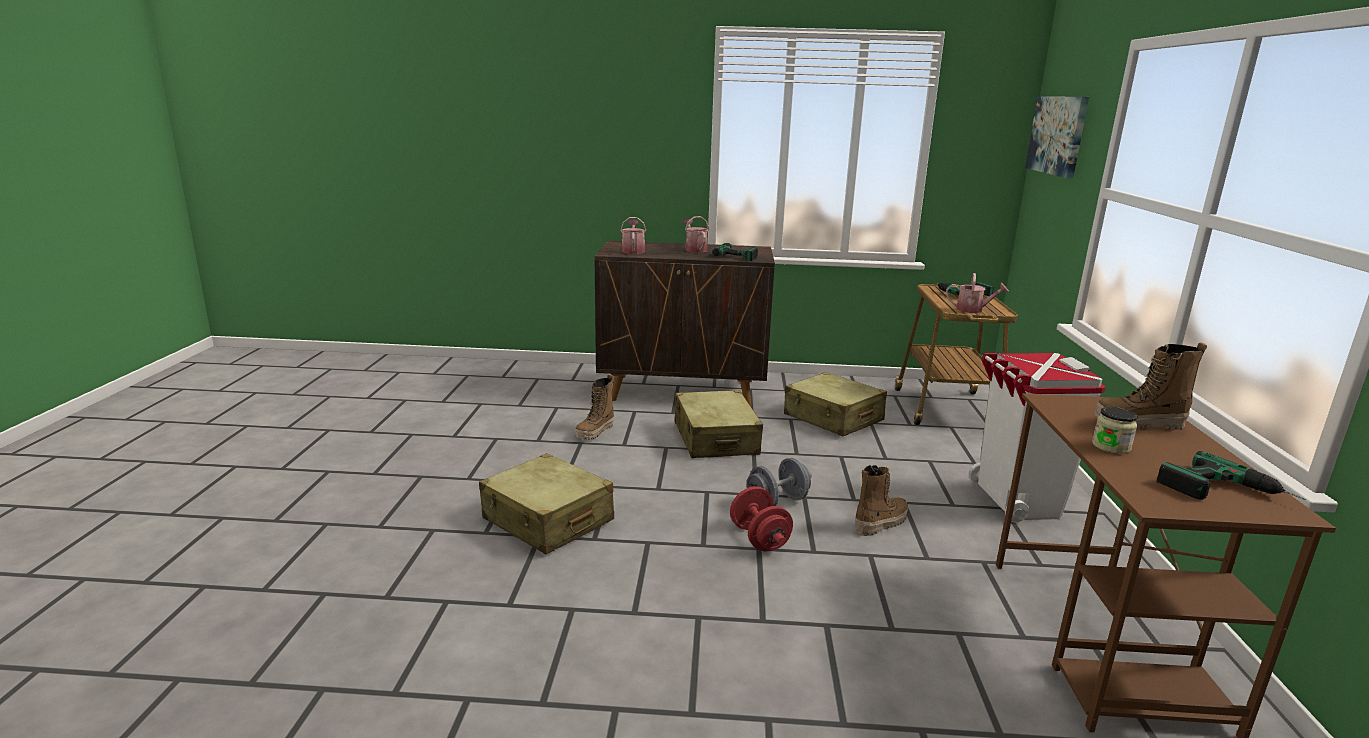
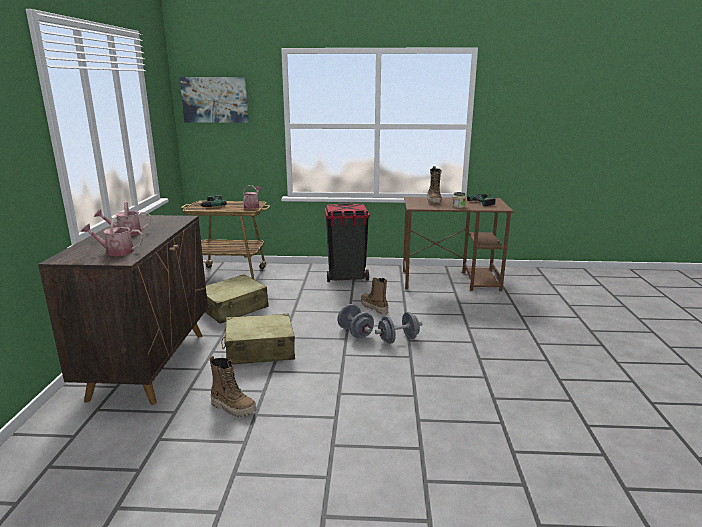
camera: 90 degrees left, 0 degrees up
(548, 520) = (395, 418): beige suitcase -> none
(738, 254) = (160, 222): power drill -> none
(759, 538) = (398, 339): red dumbbell -> grey dumbbell
(1016, 501) = (347, 277): white trash can -> black trash can

